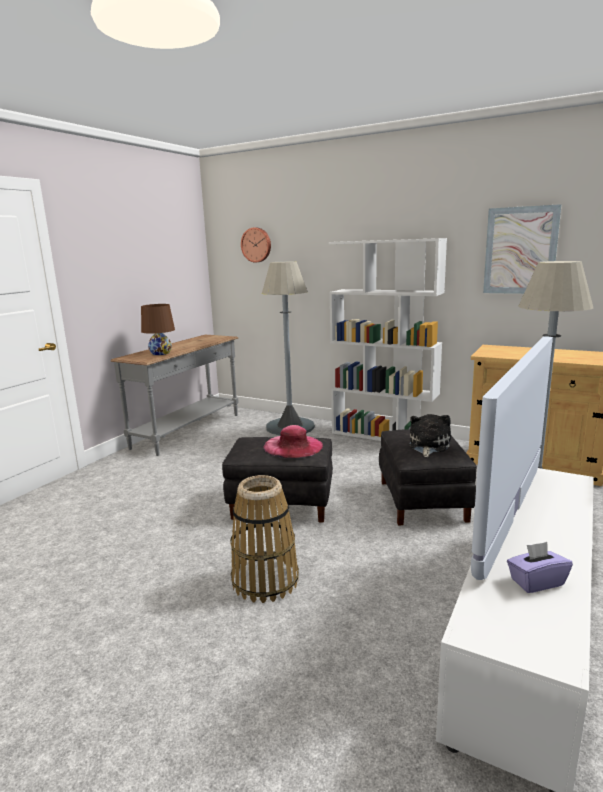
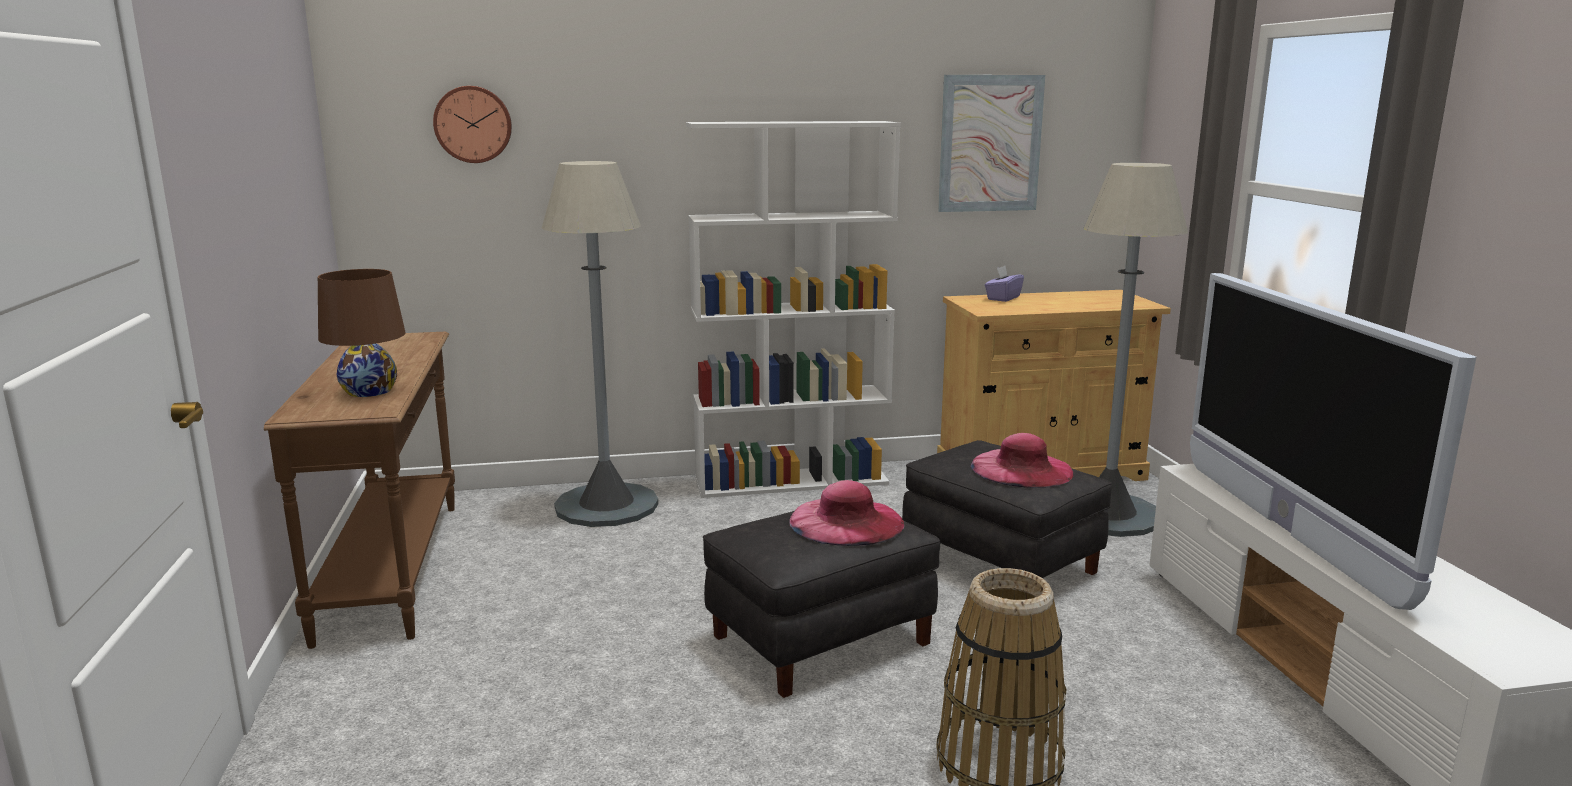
camera: 40 degrees left, 0 degrees up
(188, 431) = (395, 568): grey console table -> brown console table
(428, 446) = (1021, 469): plush toy -> pink hat
(536, 582) = (1438, 591): purple tissue box -> purple tissue box (1003, 298)

